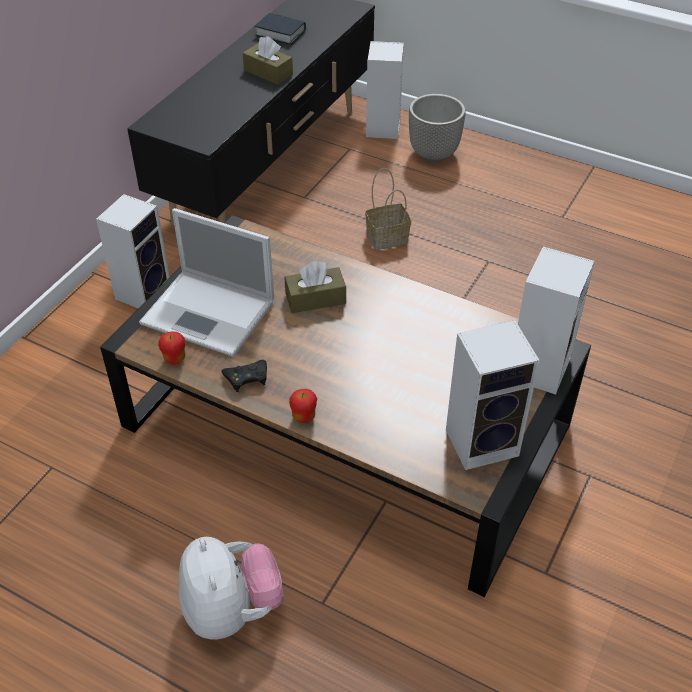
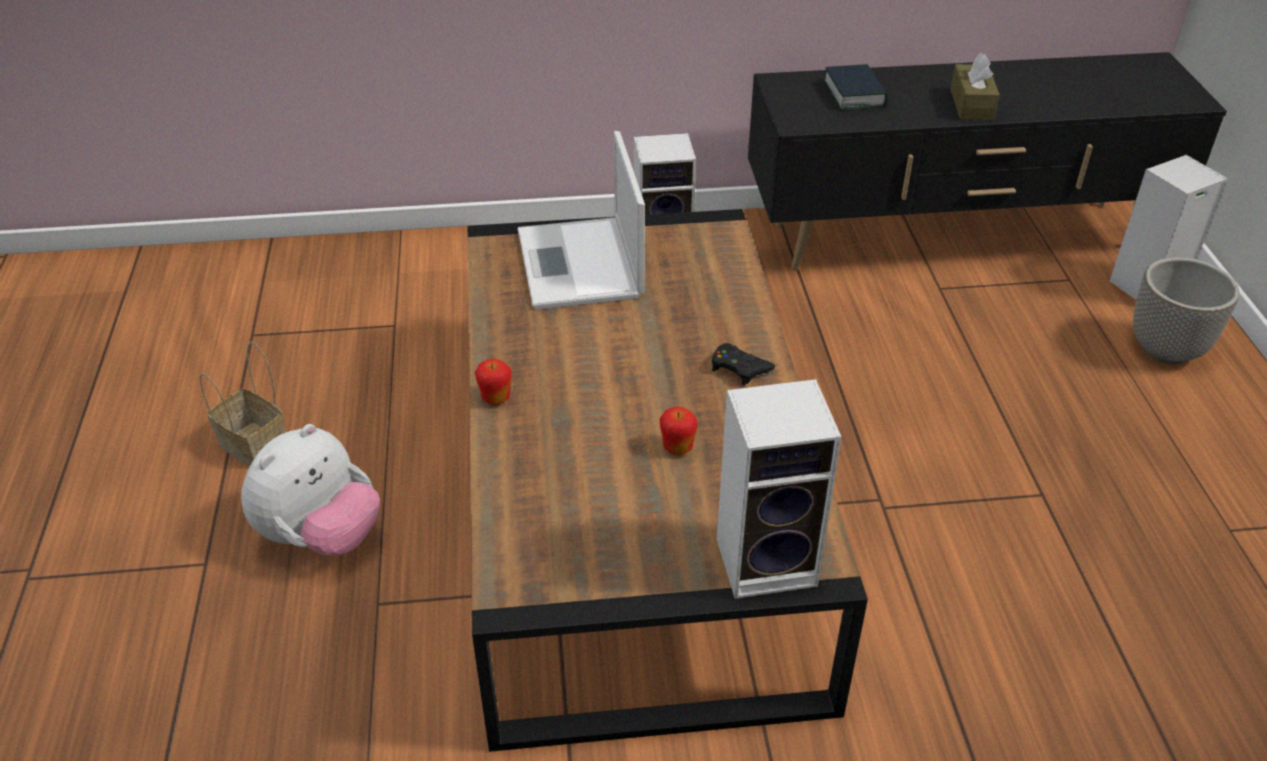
camera: 55 degrees right, 5 degrees down
(174, 359) = (494, 275): apple -> apple (677, 448)
(247, 378) = (514, 333): black game controller -> black game controller (739, 368)
(280, 33) = (1054, 79): book -> book (854, 94)
(315, 299) = (680, 324): brown tissue box -> none
(388, 237) = (965, 385): basket -> basket (256, 445)
(484, 441) = (590, 562): speaker -> none

